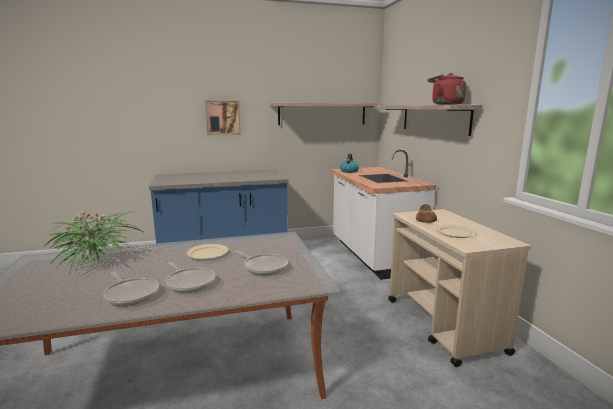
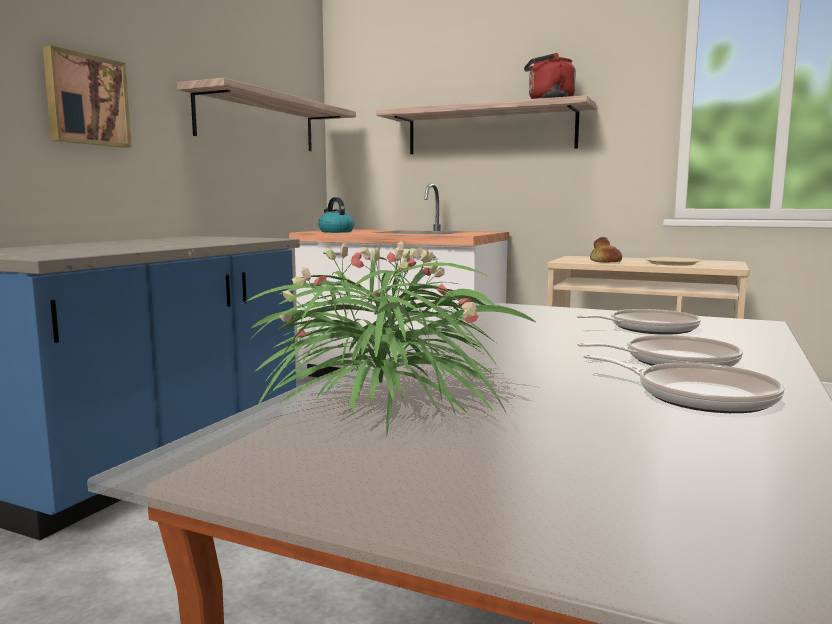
camera: 50 degrees left, 5 degrees down
(131, 294) = (698, 396): frying pan -> frying pan turned 45 degrees clockwise
(207, 253) = (520, 339): beige plate -> none

